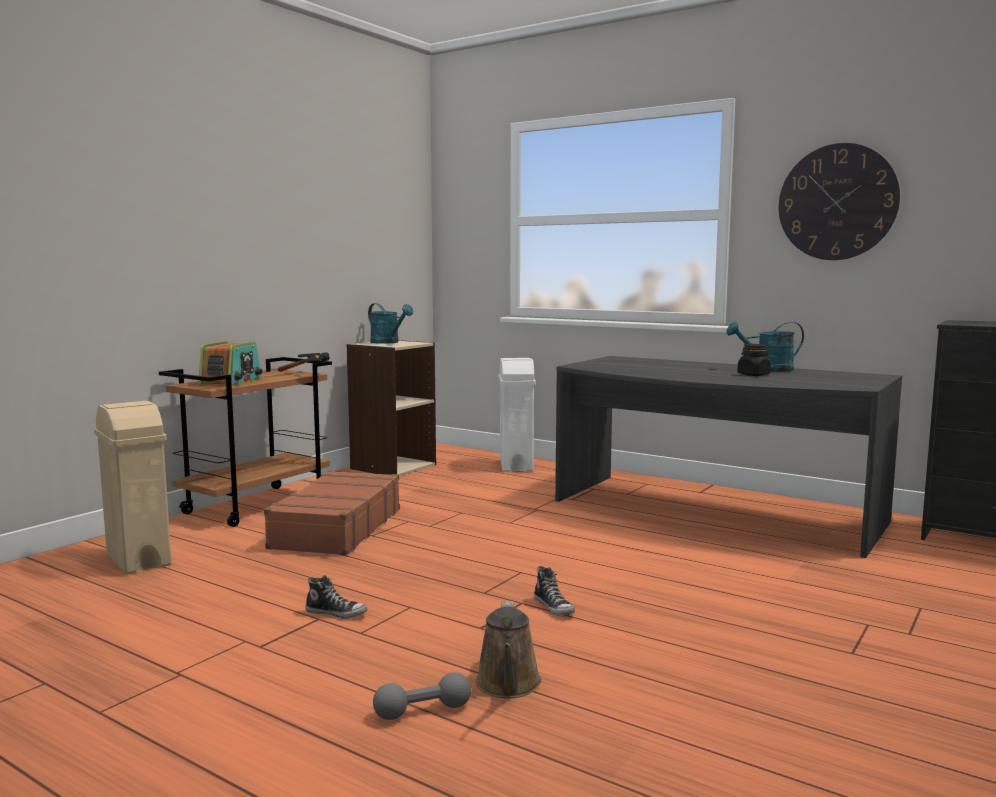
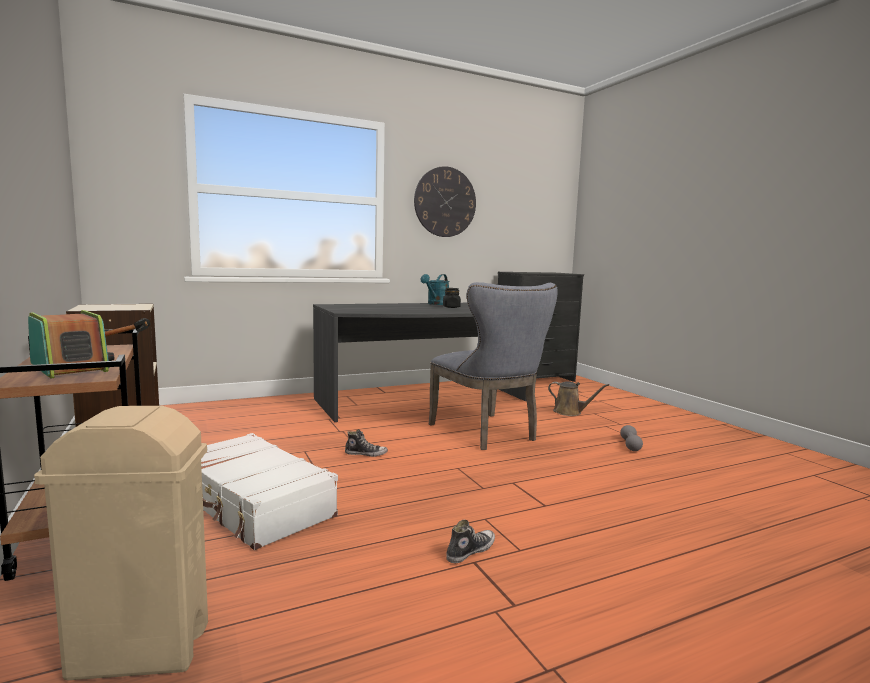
camera: 60 degrees left, 0 degrees up
(336, 528) = (252, 504): brown suitcase -> white suitcase
(388, 342) = (105, 306): turquoise watering can -> none
(423, 711) = (671, 558): grey dumbbell -> grey dumbbell (630, 445)
(508, 685) = (641, 521): brown watering can -> brown watering can (570, 412)
(516, 466) = (231, 409): white trash can -> none
(554, 608) = (530, 476): shoe -> shoe (366, 454)
(662, 563) = (488, 433): none -> grey chair

